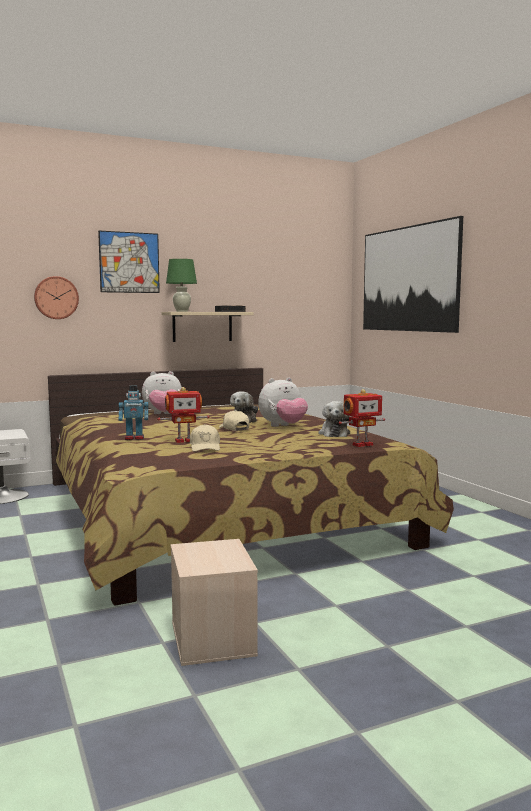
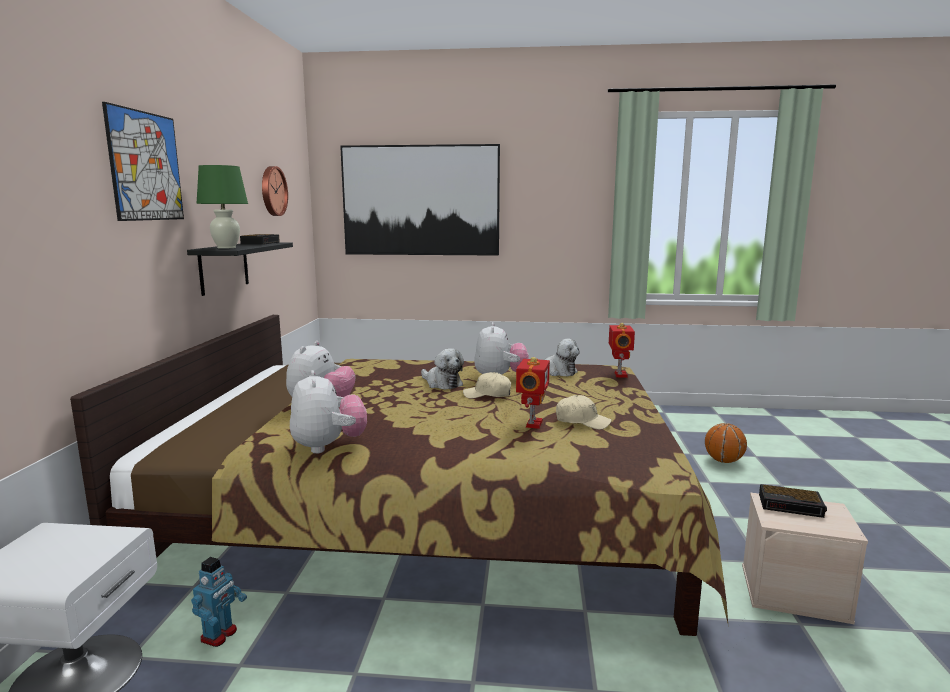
camera: 60 degrees left, 5 degrees up
(56, 298) = (57, 236): wall clock -> wall clock (272, 191)
(99, 424) = (328, 446): none -> plush toy
(134, 438) = (482, 443): toy robot -> toy robot (219, 635)
(202, 326) = (224, 267): beige shelf -> black shelf
(225, 551) = (792, 505): none -> alarm clock
(482, 592) = (723, 461): none -> basketball

